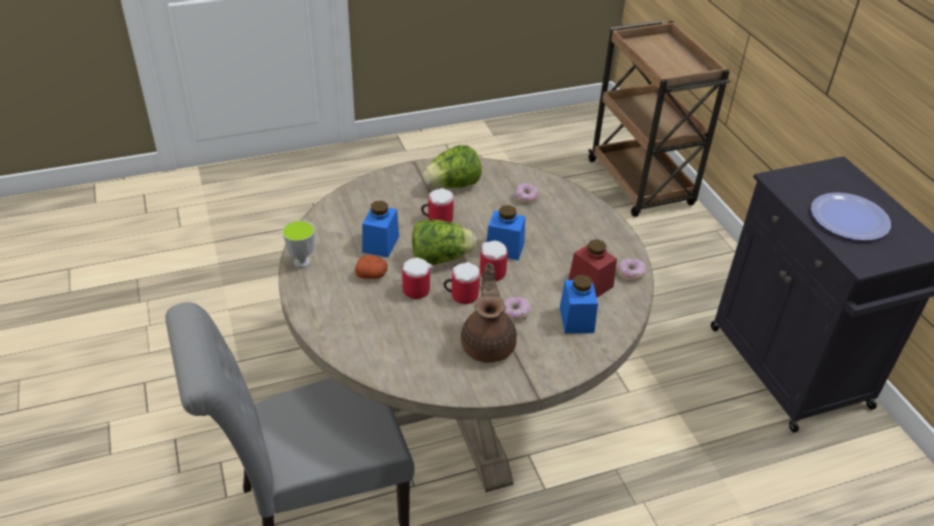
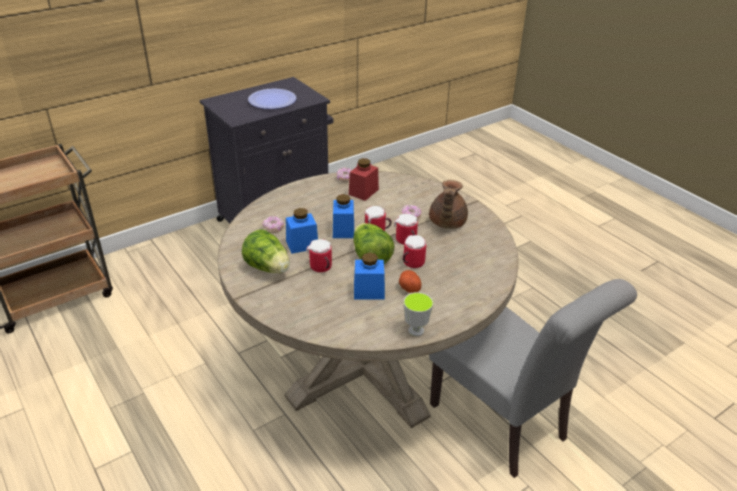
camera: 105 degrees left, 5 degrees down
(488, 344) = (446, 223): brown teapot -> brown teapot turned 60 degrees counterclockwise
(576, 319) = (402, 194): blue jar -> blue jar (302, 244)

